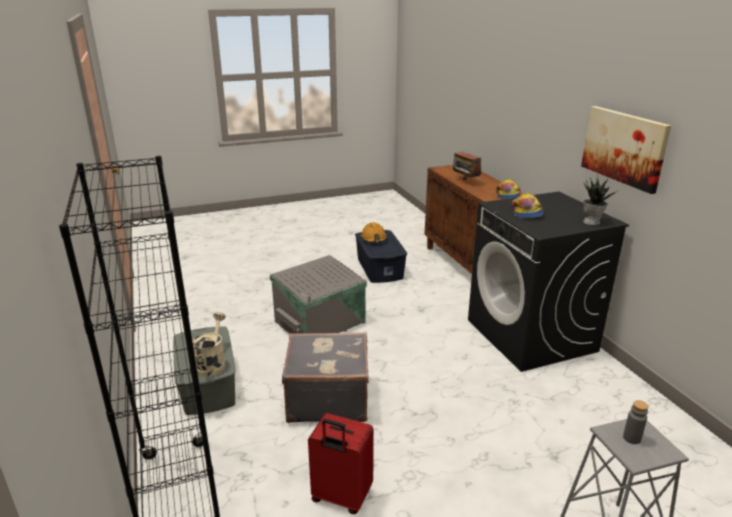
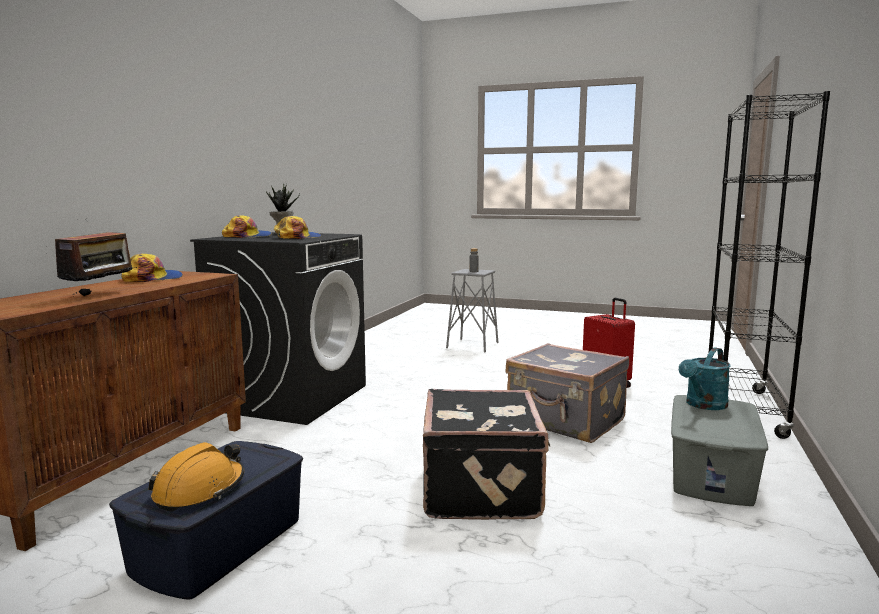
camera: 140 degrees left, 15 degrees down
(212, 363) = (703, 405): beige watering can -> turquoise watering can
(321, 322) = (483, 489): grey storage box -> black suitcase
(563, 205) = (247, 236): none -> cap
(624, 147) = (241, 158): picture -> none

